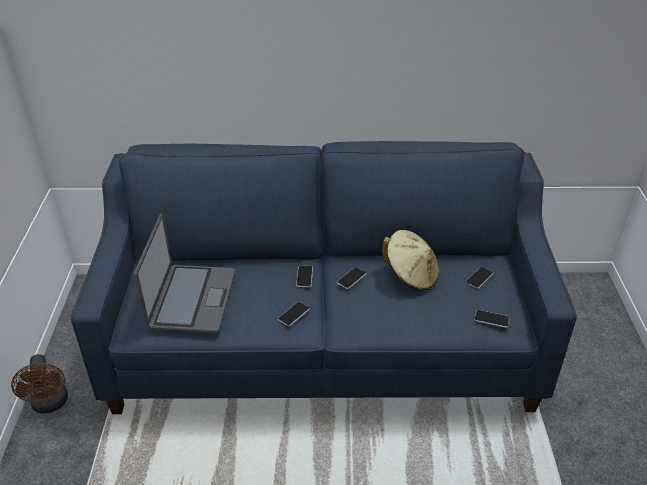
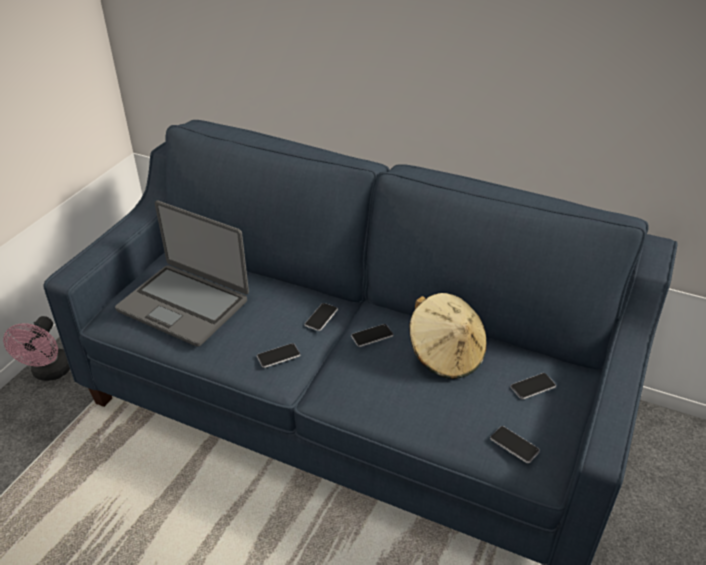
camera: 25 degrees right, 0 degrees up
(50, 404) = (50, 373): brown fan -> pink fan
(191, 300) = (184, 304): laptop -> laptop turned 90 degrees clockwise

